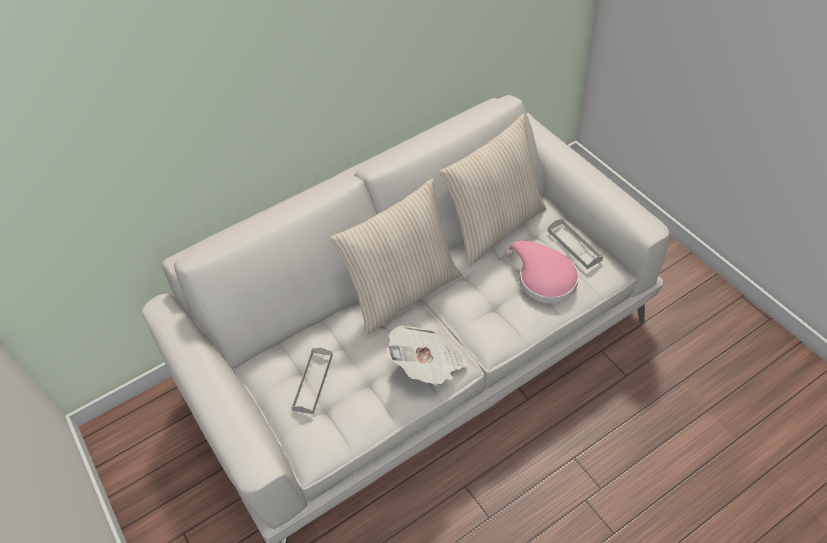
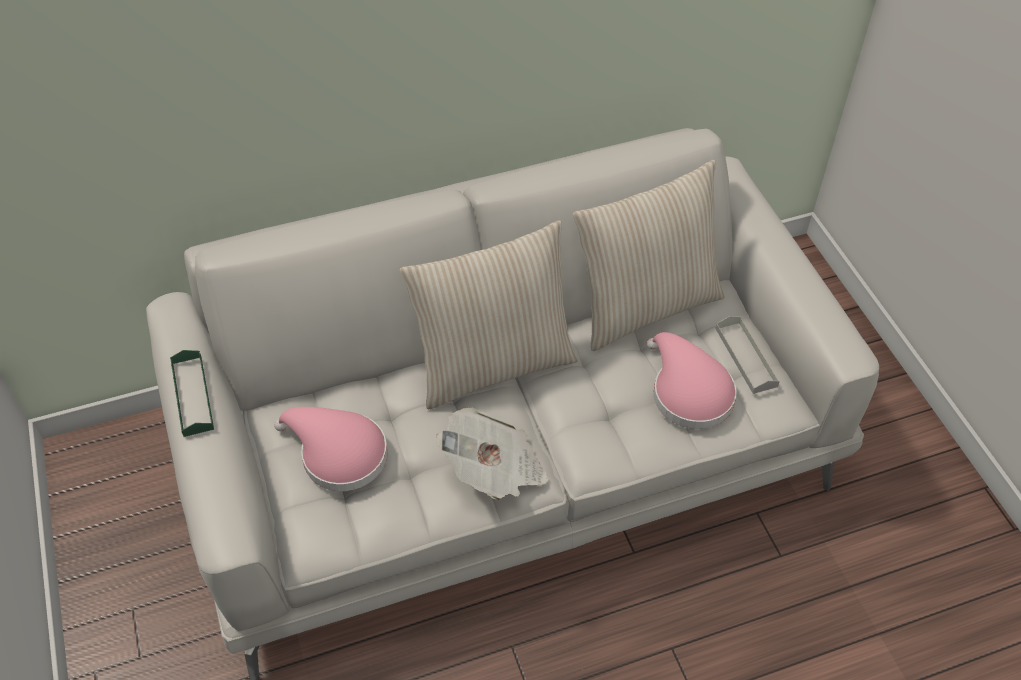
camera: 10 degrees right, 0 degrees up
(197, 366) = (192, 395): none -> green tray
(313, 382) = (338, 454): grey tray -> pink hat

